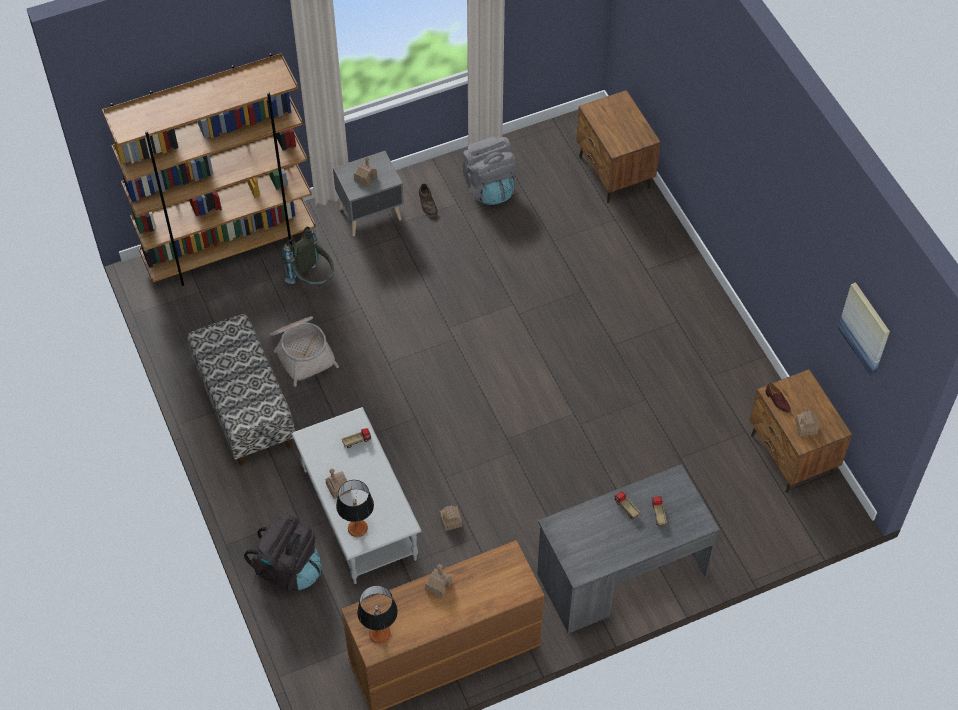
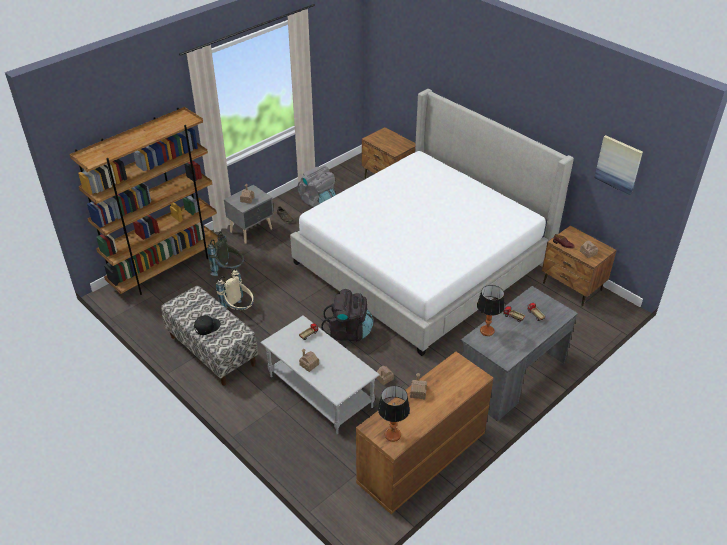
camera: 20 degrees left, 15 degrees down
(234, 386) = (207, 326): none -> black cap
(288, 569) = (285, 439): black backpack -> black backpack (348, 332)
(302, 352) = (239, 310): basket -> beige backpack
(357, 528) = (334, 384): table lamp -> table lamp (486, 331)
(592, 345) = (422, 262): none -> bed

